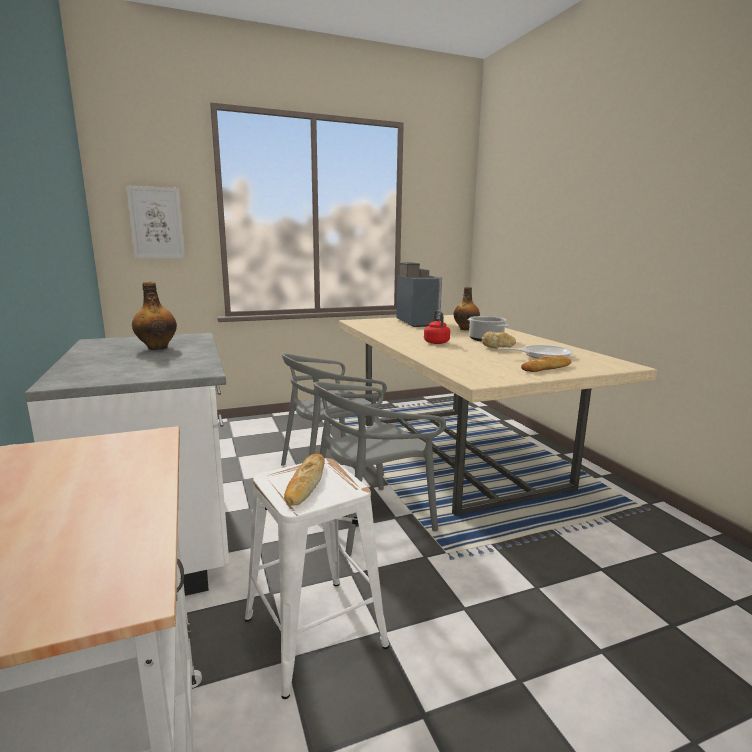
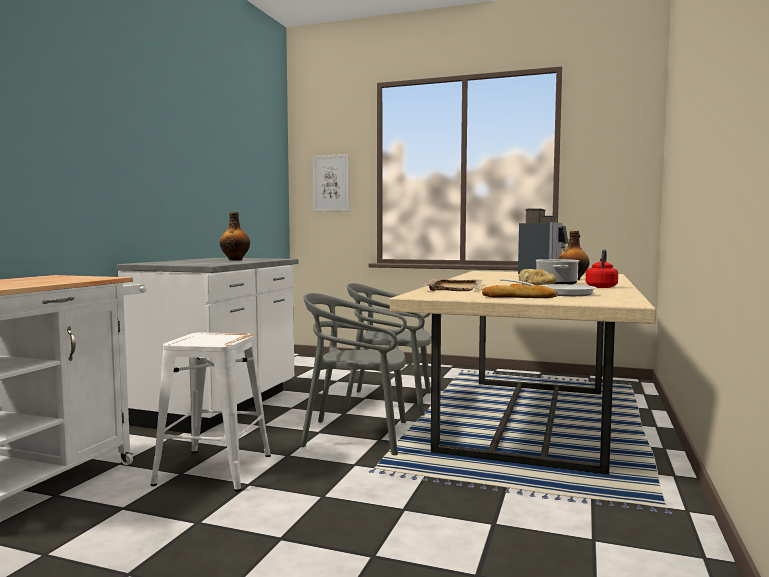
camera: 40 degrees right, 10 degrees down
(305, 483) = (208, 338): bread -> none
(436, 342) = (492, 282): red kettle -> red kettle (601, 287)
(445, 357) = (454, 287): none -> beige tray

